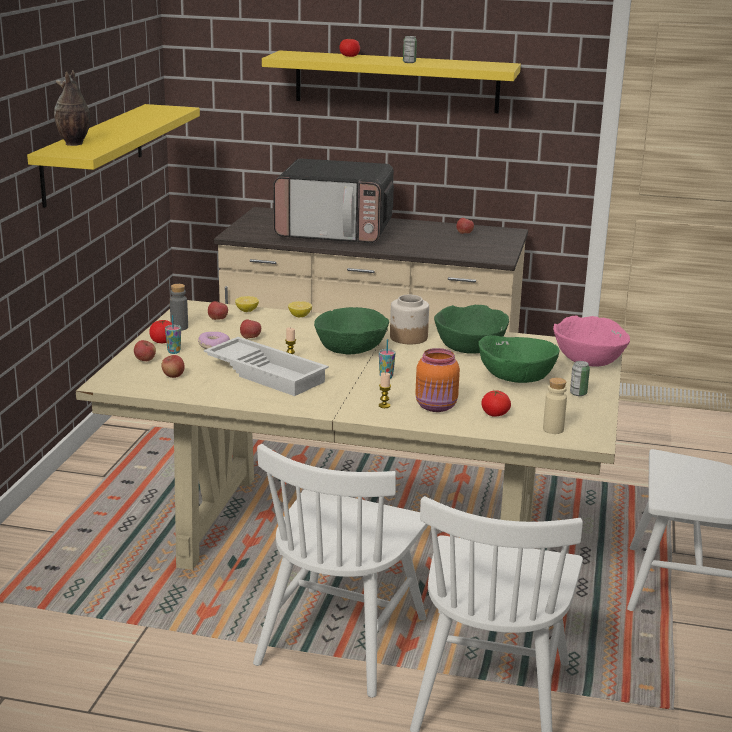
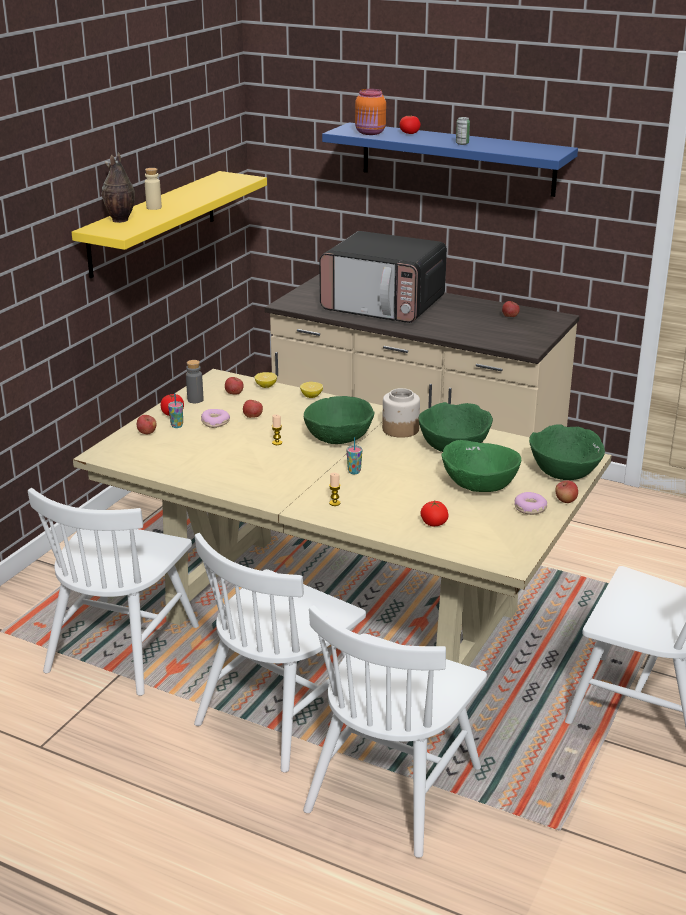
camera: 15 degrees right, 5 degrees up
(138, 599) = (122, 647): none -> white chair
(173, 376) = (163, 452): apple -> apple (565, 501)
(267, 373) = (247, 457): white tray -> none
(396, 81) = (457, 159): yellow shelf -> blue shelf
(437, 407) = (383, 510): orange jar -> orange jar (370, 133)
(553, 429) = (480, 546): beige bottle -> beige bottle (154, 207)
(578, 393) = (529, 508): can -> donut
(589, 359) = (565, 470): pink bowl -> green bowl

